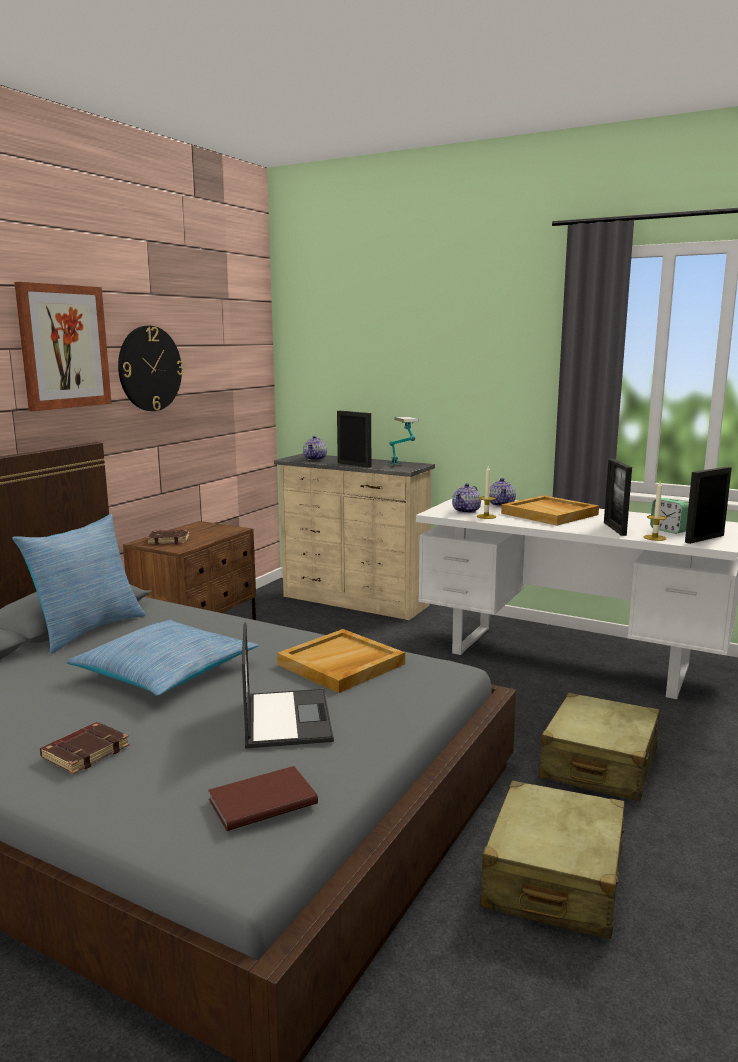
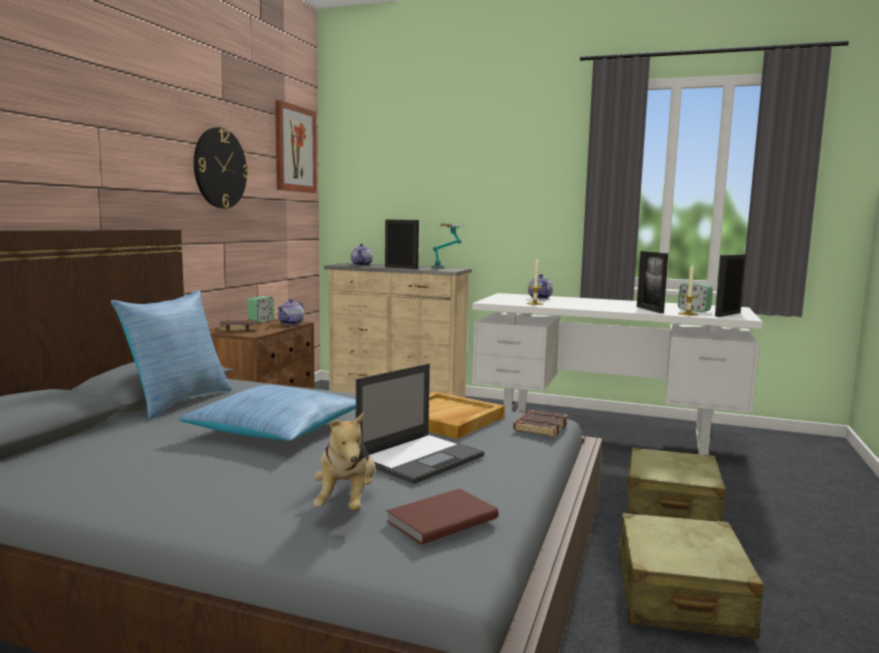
camera: 10 degrees left, 5 degrees down
(64, 347) = (147, 134): picture -> picture (294, 149)
(85, 752) = (230, 492): brown book -> brown book (540, 427)
(185, 773) = (347, 502): none -> plush toy
(199, 527) = (261, 321): none -> alarm clock
(286, 718) = (421, 458): laptop -> laptop turned 60 degrees clockwise
(466, 511) = (514, 301): teapot -> teapot (291, 323)
(550, 514) = (587, 302): beige tray -> none

